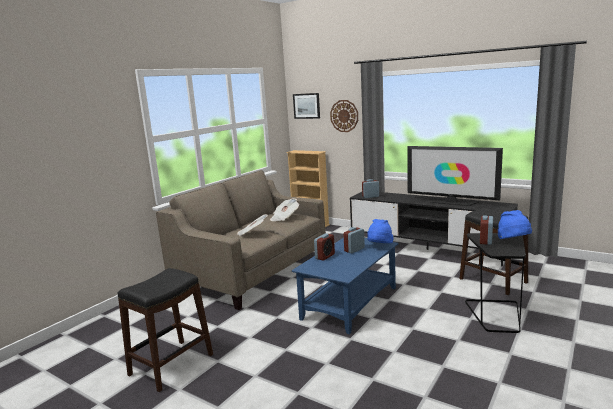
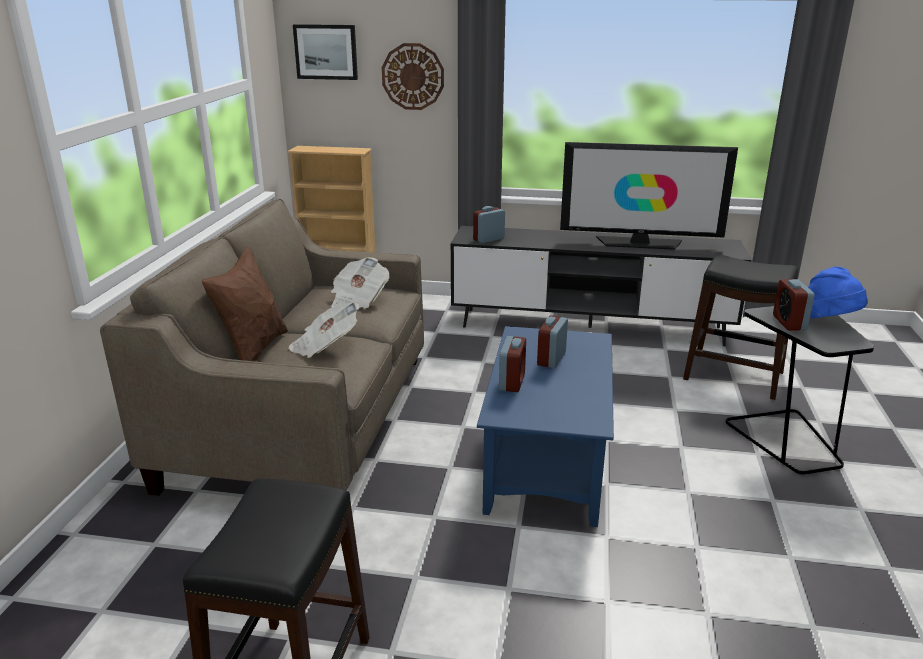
camera: 25 degrees left, 10 degrees up
(224, 233) = (253, 350): none -> brown pillow
(379, 246) = (588, 345): blue hat -> none

